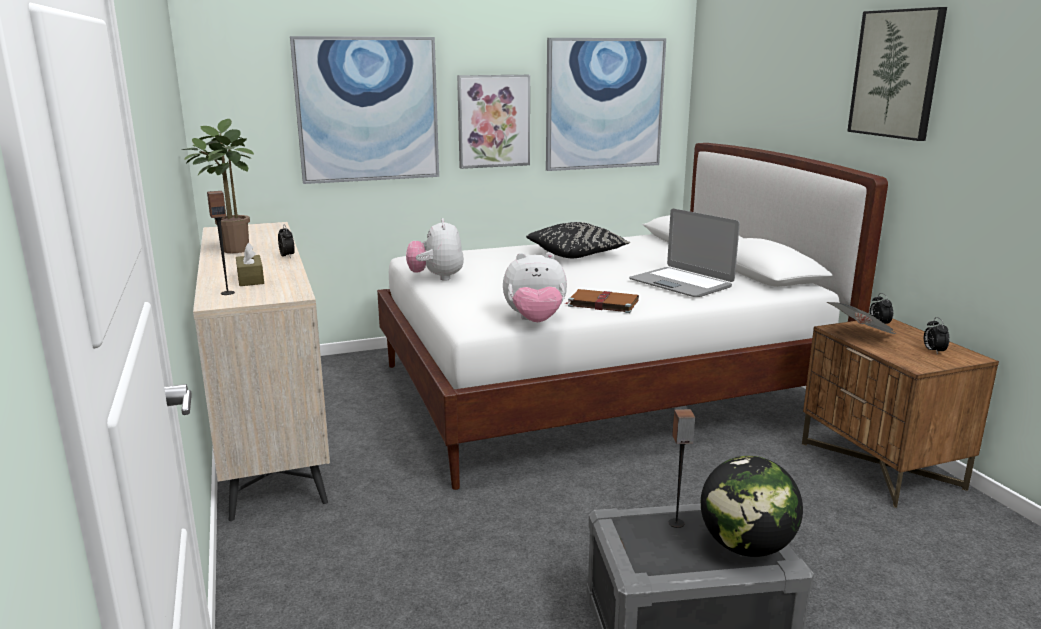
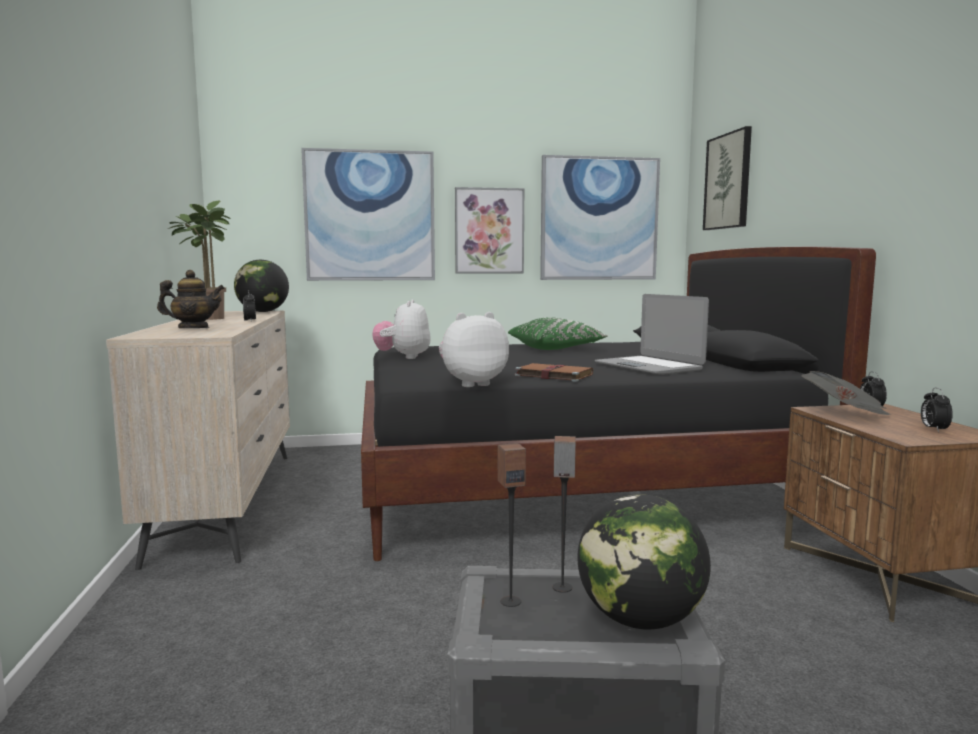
camera: 10 degrees right, 10 degrees down
(227, 293) = (157, 333): speaker -> speaker (510, 601)
(250, 279) = (193, 328): brown tissue box -> teapot
(269, 227) = (263, 312): none -> globe
(535, 321) = (471, 384): plush toy -> plush toy turned 150 degrees clockwise
(577, 254) = (556, 348): black pillow -> green pillow
(599, 390) = (571, 486): white bed -> black bed
(896, 74) = (879, 137): picture -> picture (728, 181)

